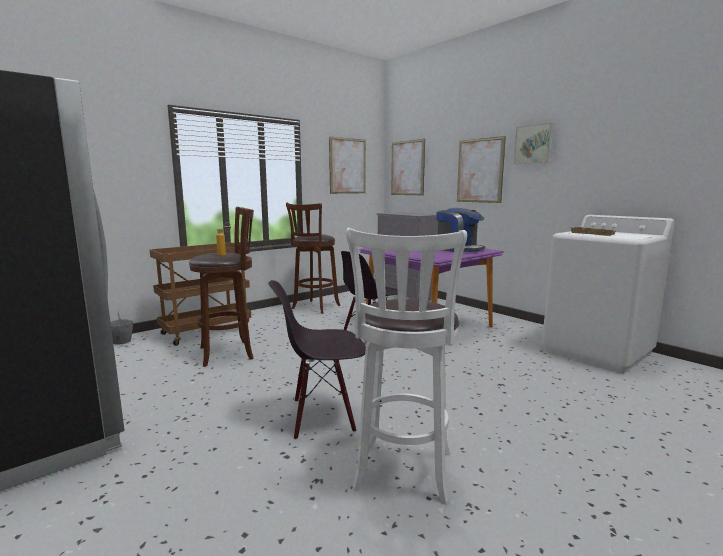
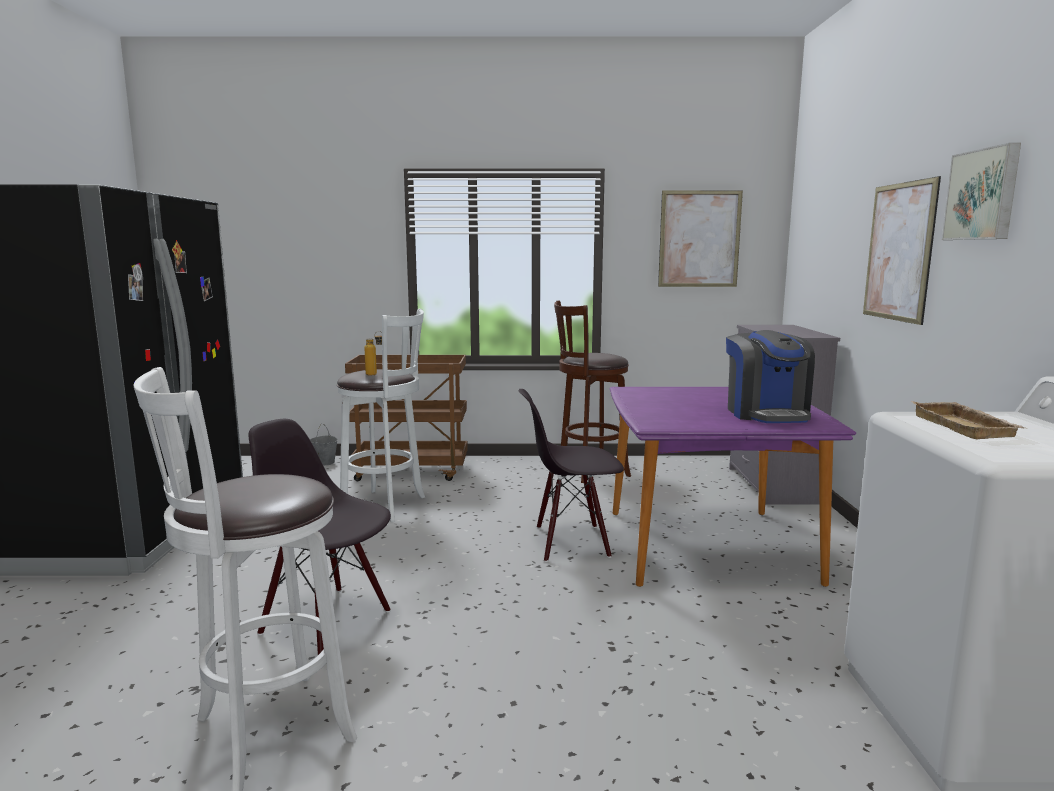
camera: 40 degrees right, 0 degrees up
(230, 352) = (387, 506): brown stool -> white stool
(407, 168) = (811, 241): picture -> none

